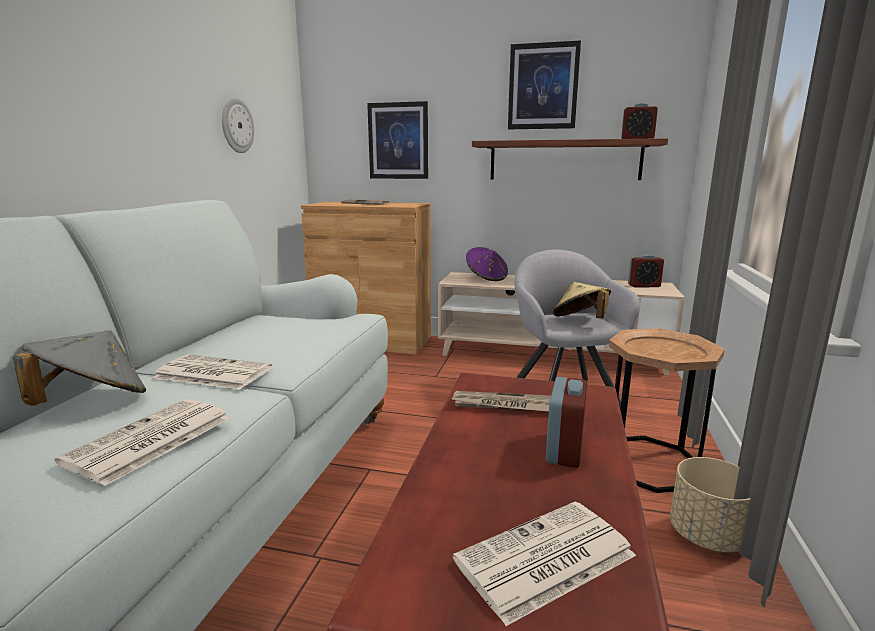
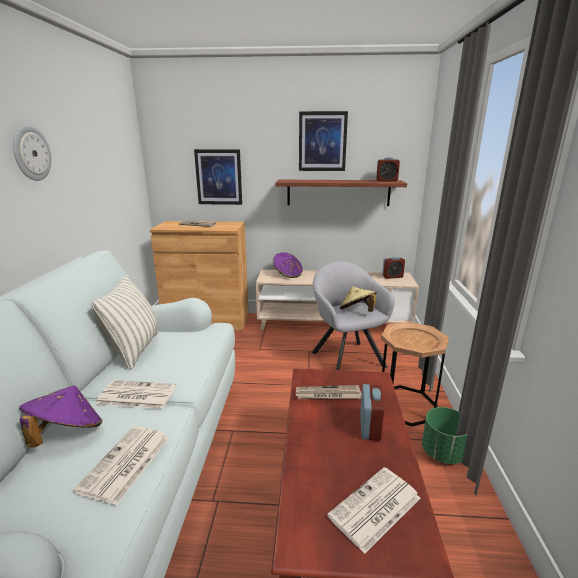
camera: 10 degrees left, 5 degrees up
(93, 402) = (66, 433): grey hat -> purple hat
(236, 126) = (101, 179): wall clock -> wall clock (31, 153)
(237, 329) = (135, 350): none -> pillow
(708, 536) = (443, 453): beige planter -> green planter

